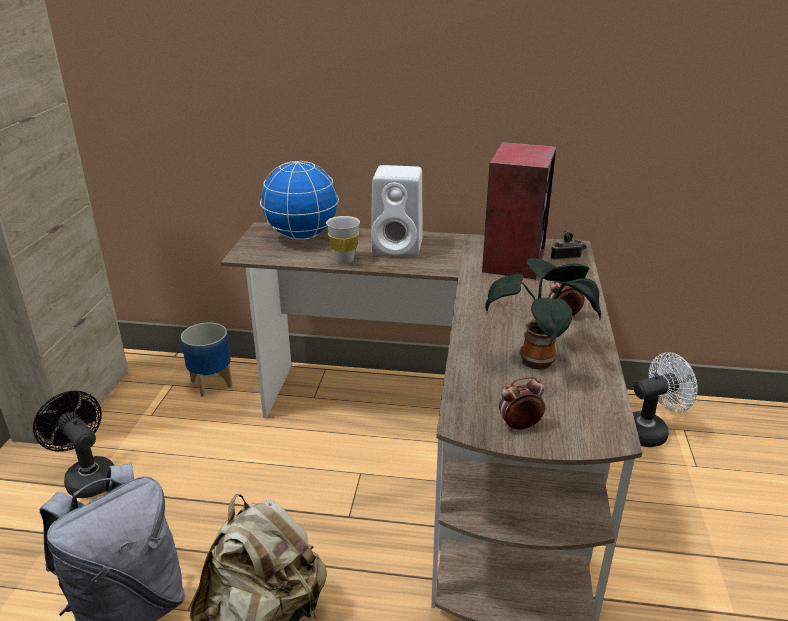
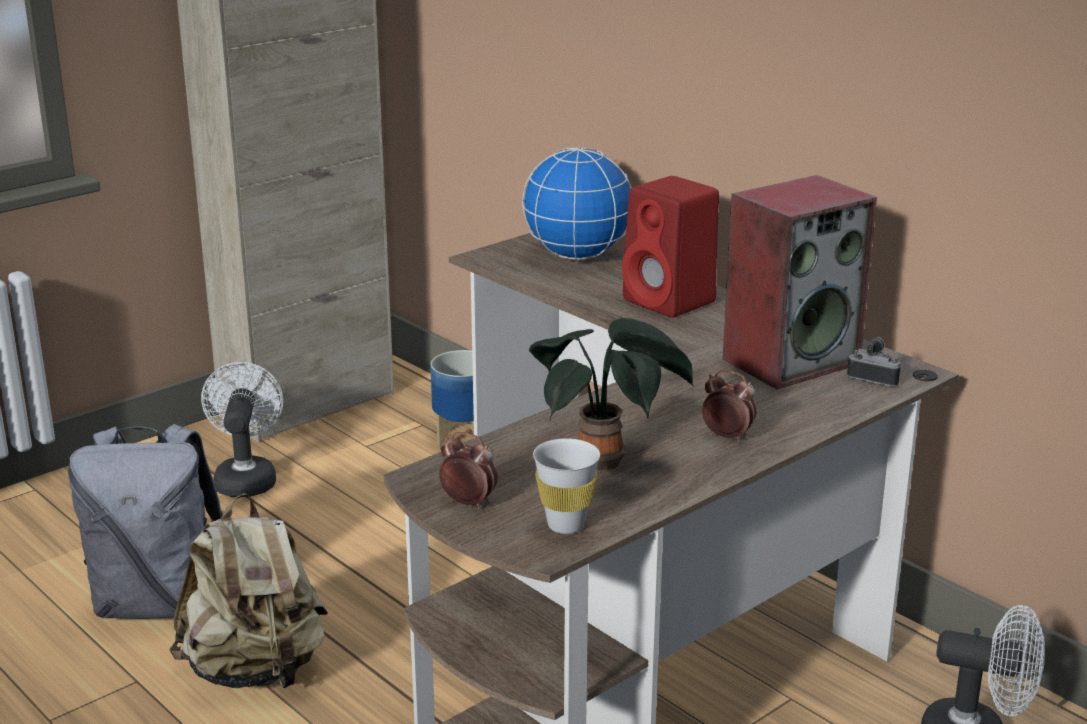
camera: 40 degrees right, 5 degrees down
(87, 477) = (246, 478): black fan -> white fan
(344, 260) = (581, 295): white cup -> white cup (566, 525)
(399, 247) = (672, 302): white speaker -> red speaker

